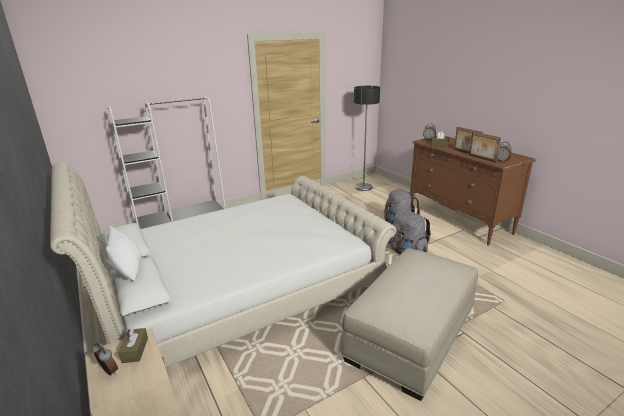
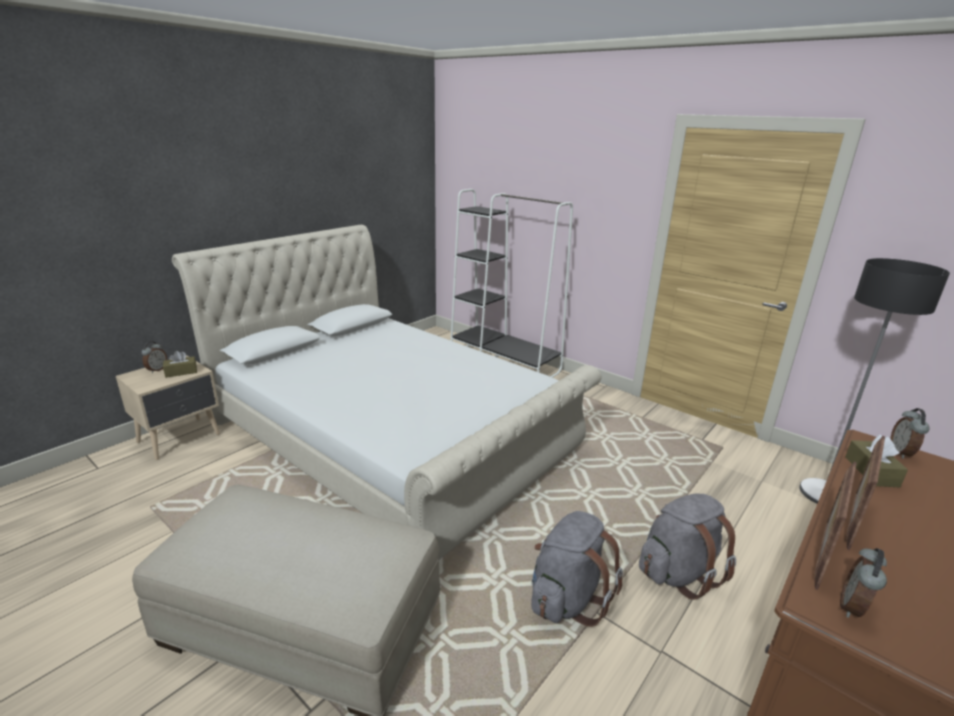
camera: 70 degrees right, 0 degrees up
(127, 270) = (277, 328): white pillow -> none

